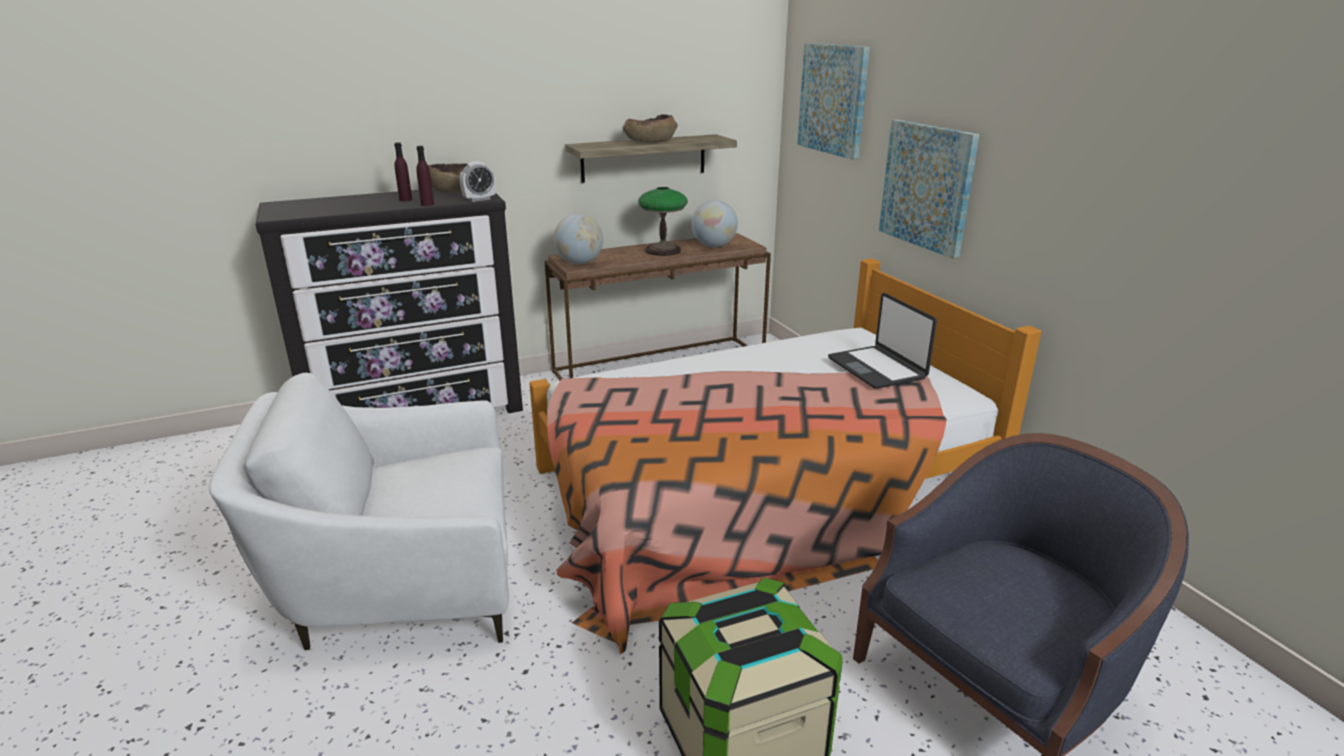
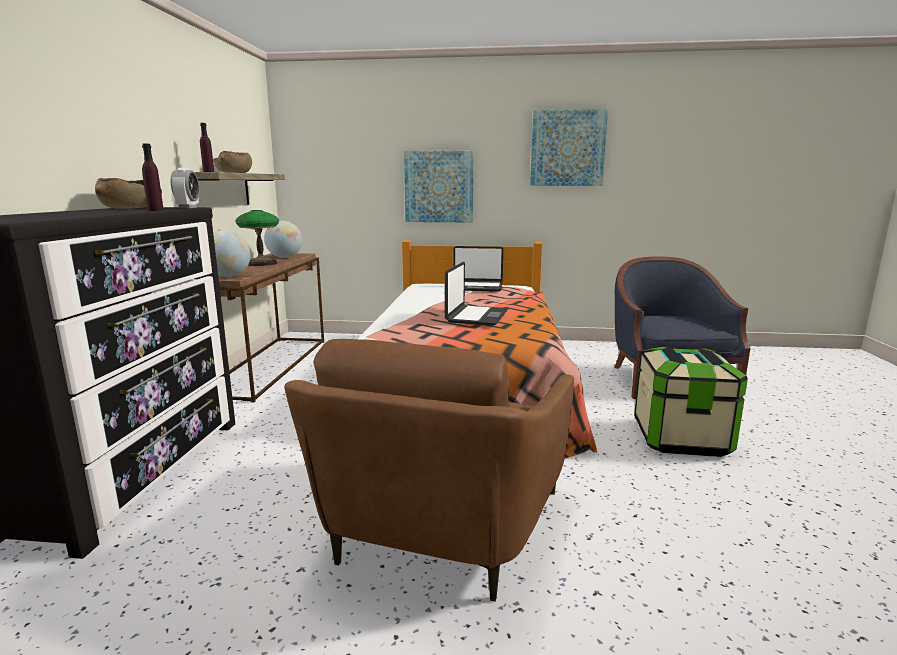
camera: 60 degrees left, 10 degrees down
(401, 584) = (439, 528): white armchair -> brown armchair
(405, 200) = (110, 211): purple bottle -> purple bottle (208, 172)
(700, 409) = (476, 316): none -> laptop
(833, 99) = (337, 146): picture -> picture (567, 148)

